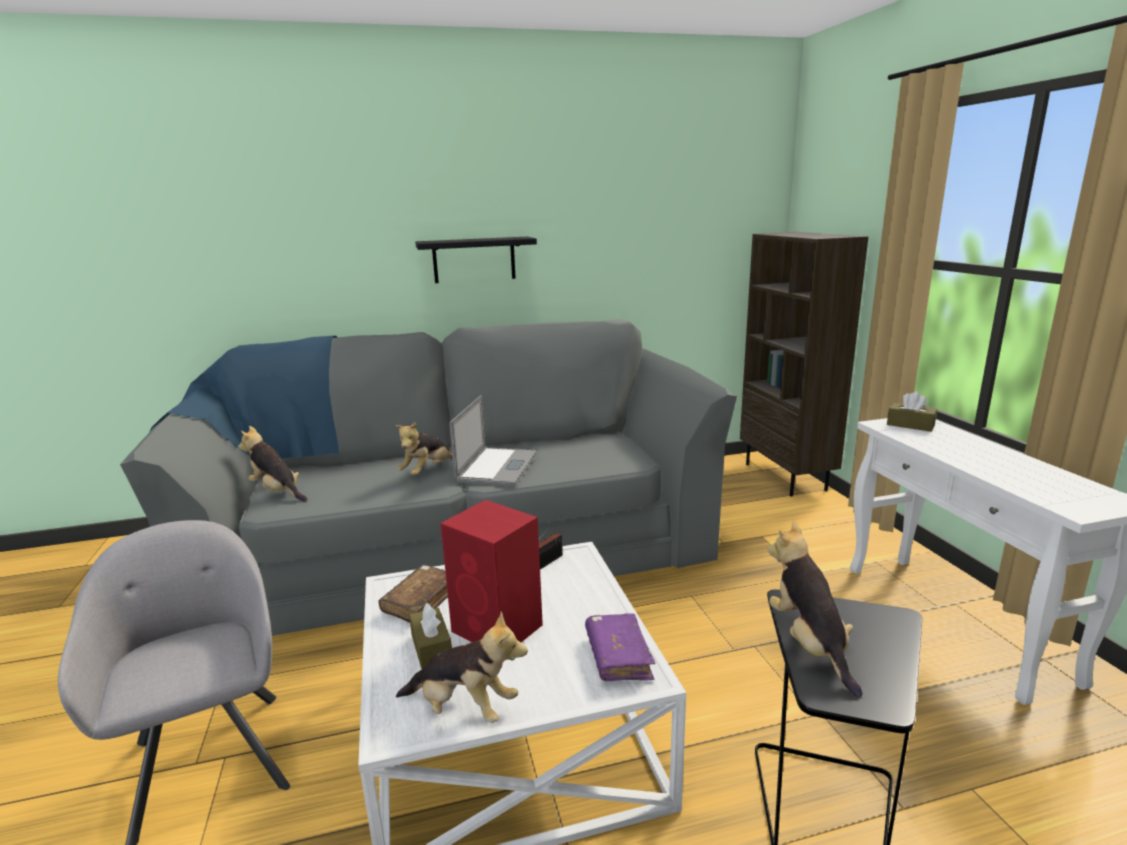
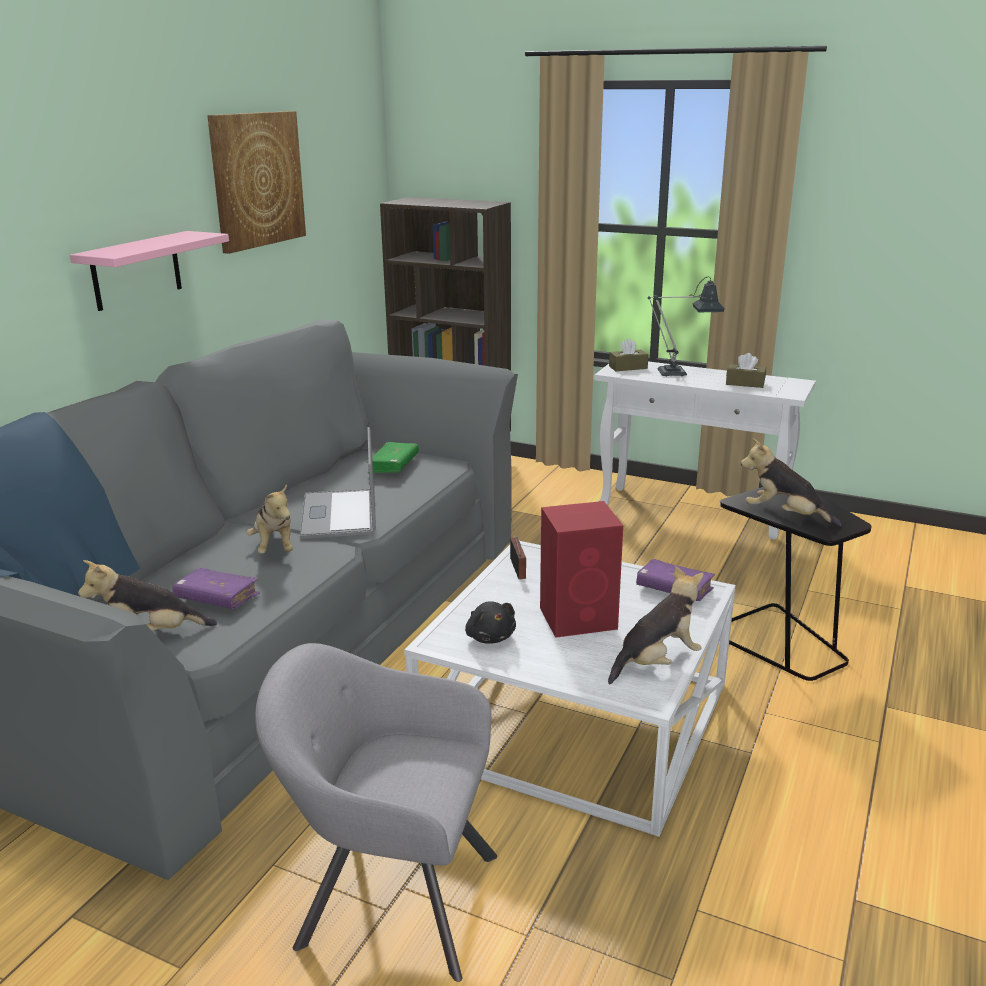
camera: 50 degrees left, 5 degrees up
(340, 487) = (217, 598): none -> purple book
(420, 601) = (490, 636): brown book -> black plush toy
(431, 647) = (565, 652): brown tissue box -> brown tissue box (745, 383)
(474, 260) = (136, 270): black shelf -> pink shelf
(498, 466) = (339, 514): laptop -> laptop turned 150 degrees counterclockwise
(600, 448) = (393, 465): none -> green book
(611, 204) = (257, 180): none -> picture
(962, 446) = (679, 373): none -> table lamp

